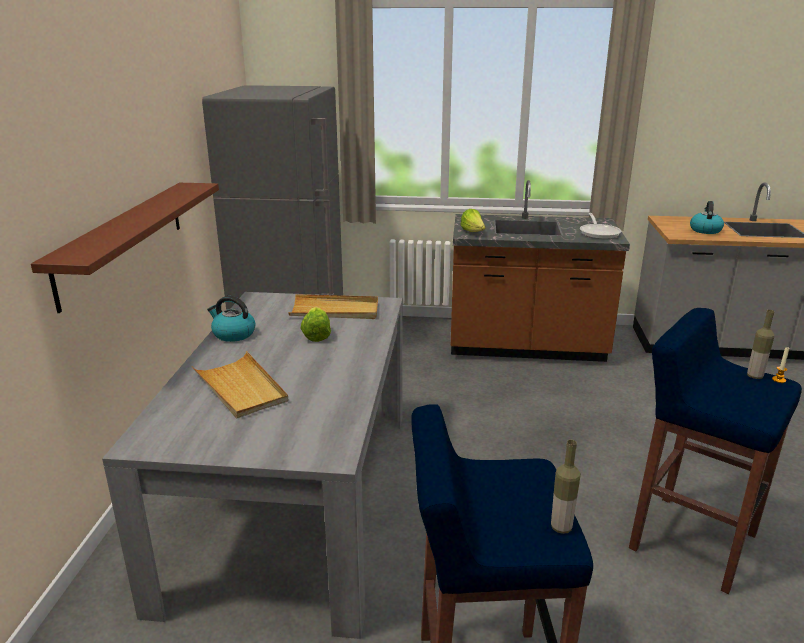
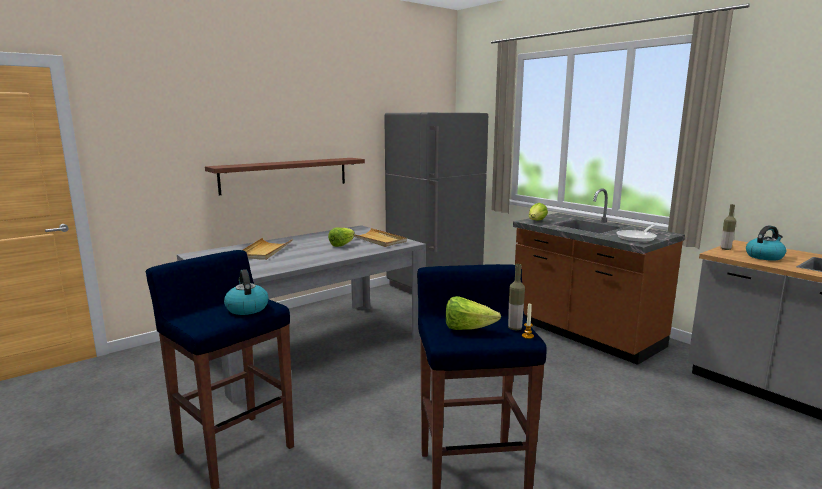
camera: 45 degrees right, 10 degrees down
(233, 334) = (313, 236): kettle -> kettle (246, 308)
(561, 527) = (216, 323): bottle -> bottle (725, 249)
(737, 395) = (467, 329): none -> lettuce

